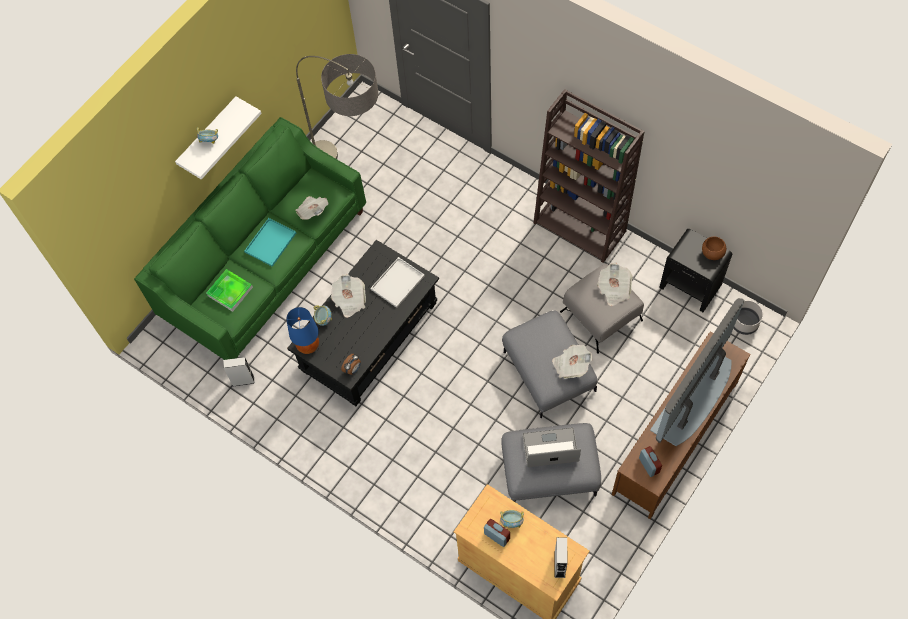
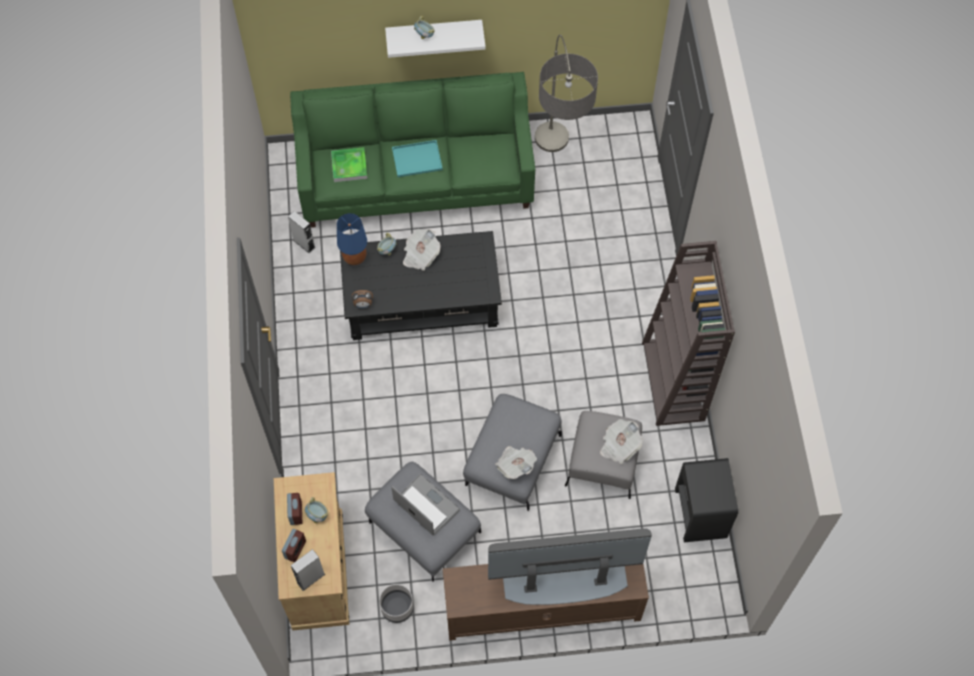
camera: 45 degrees right, 0 degrees up
(313, 211) = (472, 166): newspaper -> none
(398, 282) = (469, 276): white tray -> none
(649, 465) = (468, 590): alarm clock -> alarm clock (295, 549)
(712, 252) = (722, 495): brown bowl -> none
(744, 323) = (705, 585): grey planter -> grey planter (397, 608)

